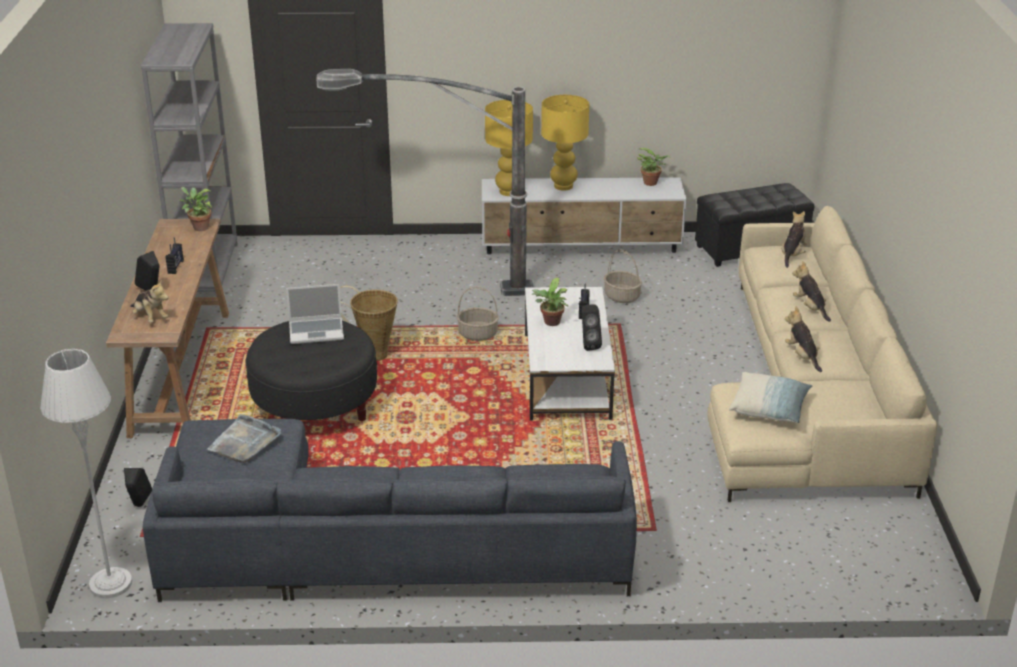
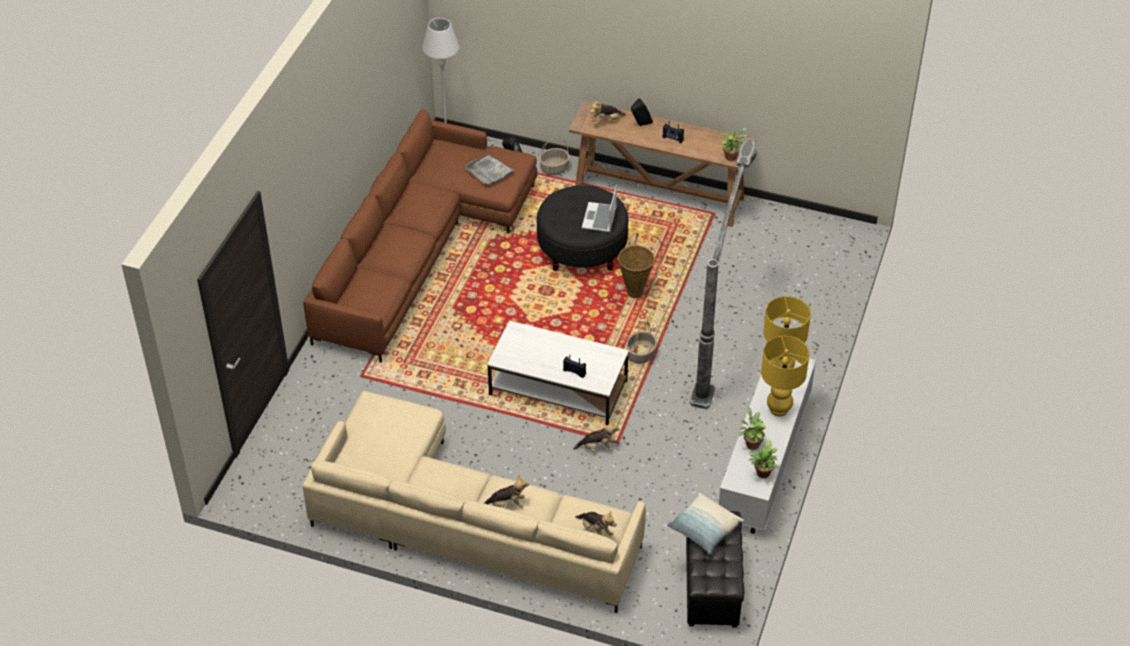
camera: 110 degrees right, 15 degrees up
(207, 270) = (808, 224): grey bookcase -> none
(371, 546) = (420, 248): grey sofa -> brown sofa
(551, 323) = (567, 349): potted plant -> potted plant (751, 443)
(588, 345) = (526, 360): black speaker -> none
(622, 297) = (662, 460): basket -> basket (554, 169)
(769, 408) = (389, 421): pillow -> pillow (704, 529)
(802, 356) = (442, 469): plush toy -> plush toy (597, 447)

